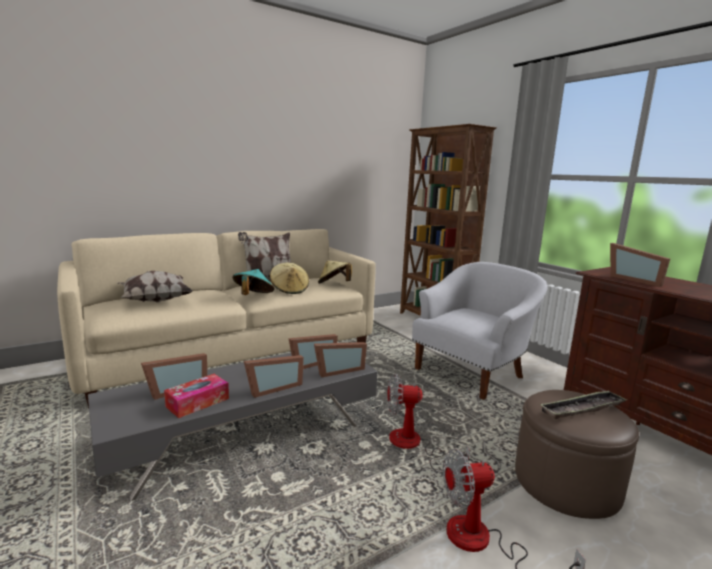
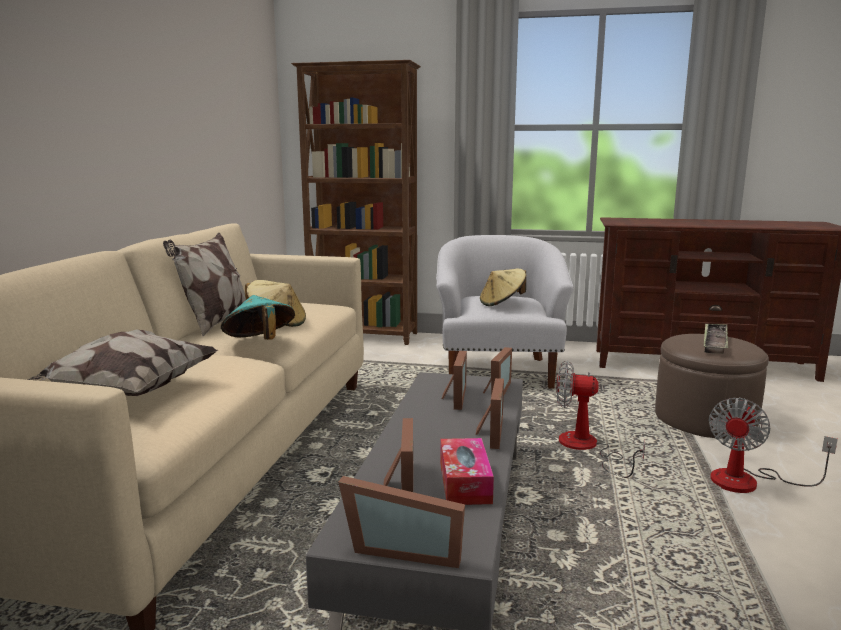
camera: 45 degrees left, 0 degrees up
(334, 284) = (309, 303): beige hat -> beige hat (502, 303)
(413, 446) = (586, 448): fan -> fan turned 60 degrees clockwise
(635, 280) = (654, 223): picture frame -> picture frame (404, 548)

